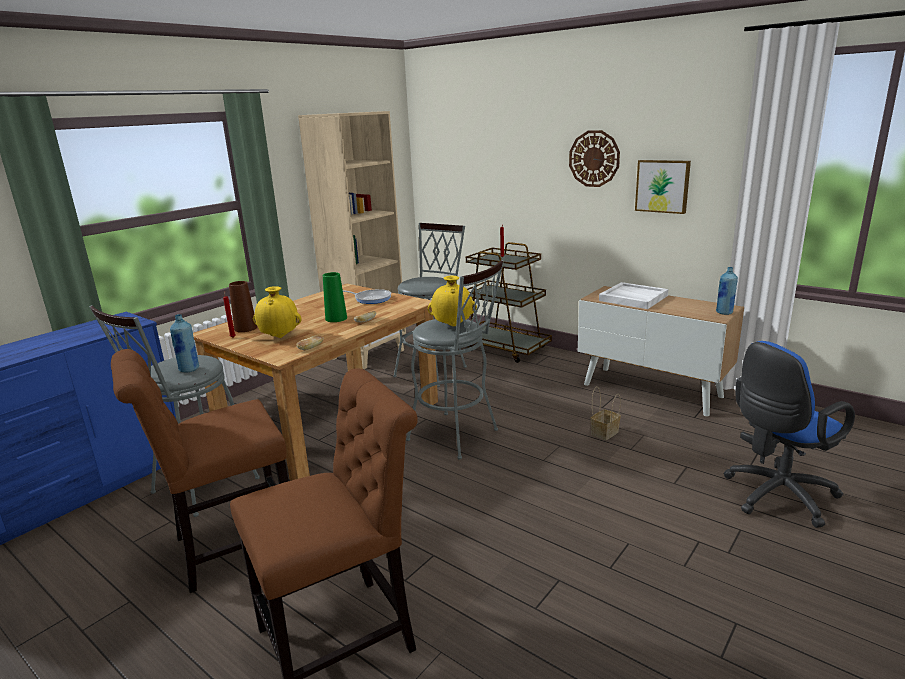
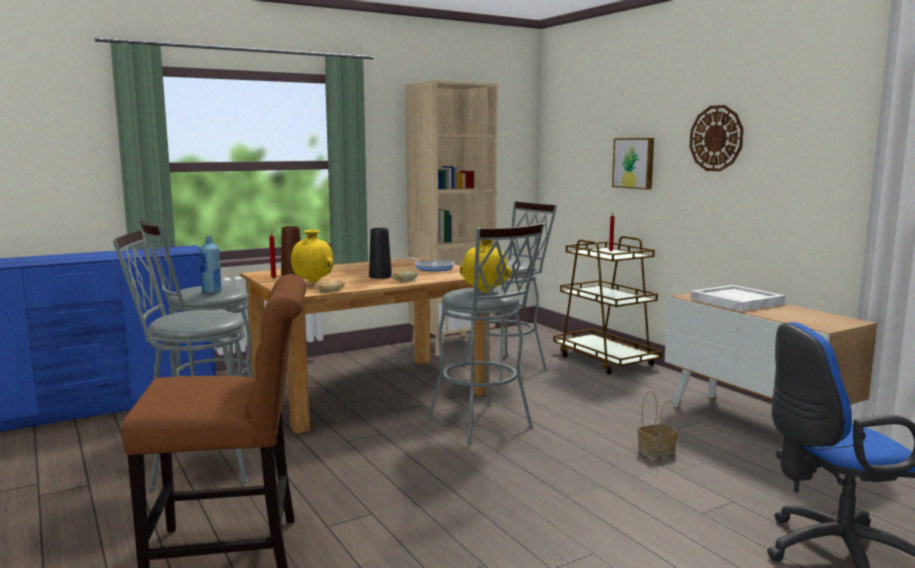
camera: 20 degrees right, 10 degrees down
(229, 548) = (196, 467): brown chair -> grey stool
(336, 318) = (380, 276): green vase -> black vase
(662, 186) = (790, 169): picture -> picture (634, 163)
(724, 312) = (840, 324): blue bottle -> none

